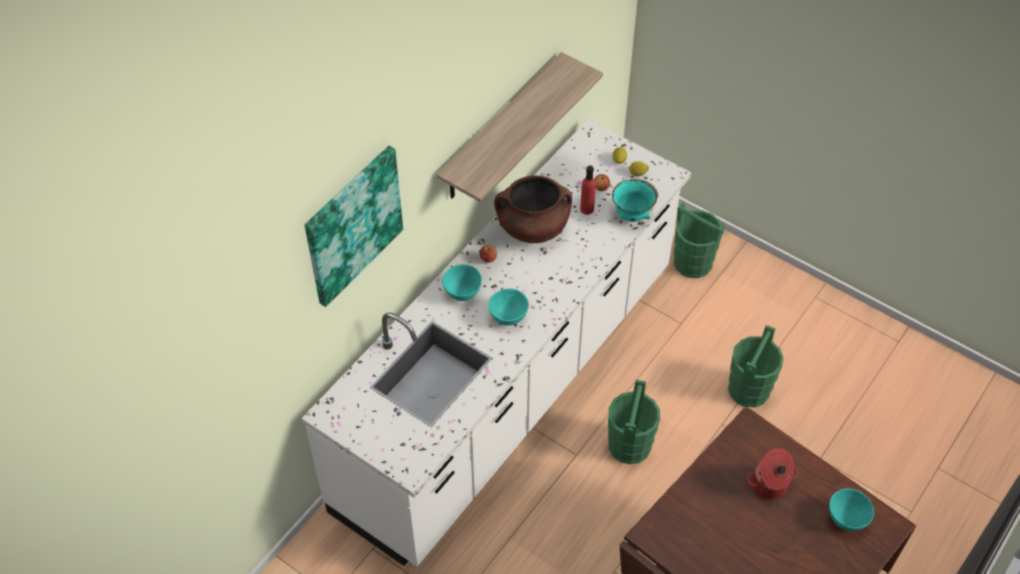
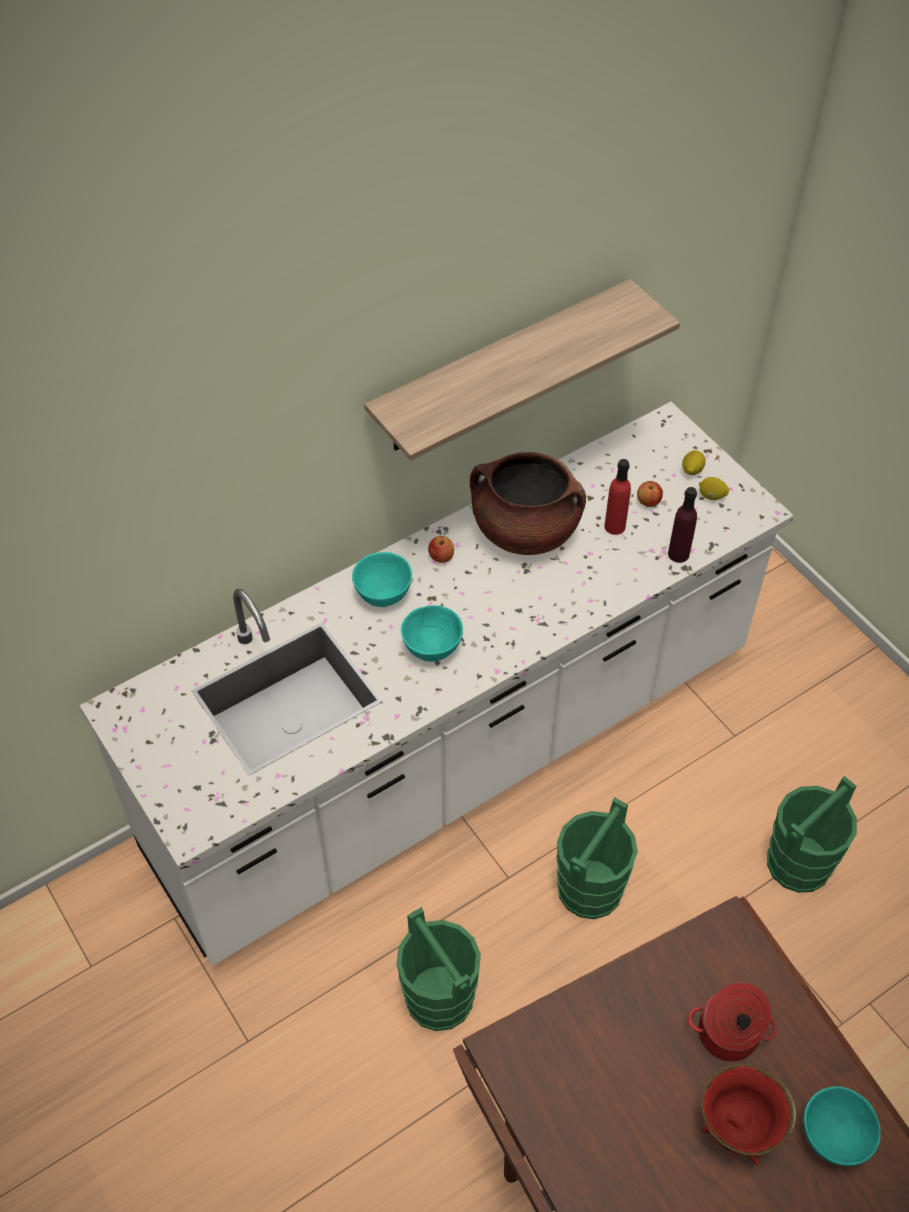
camera: 20 degrees right, 0 degrees up
(352, 225) = (185, 437): picture -> none
(632, 215) = (678, 554): turquoise bowl -> purple bottle
(692, 262) = (785, 654): green bucket -> green bucket (439, 997)
(795, 531) = (738, 1128): none -> red bowl

